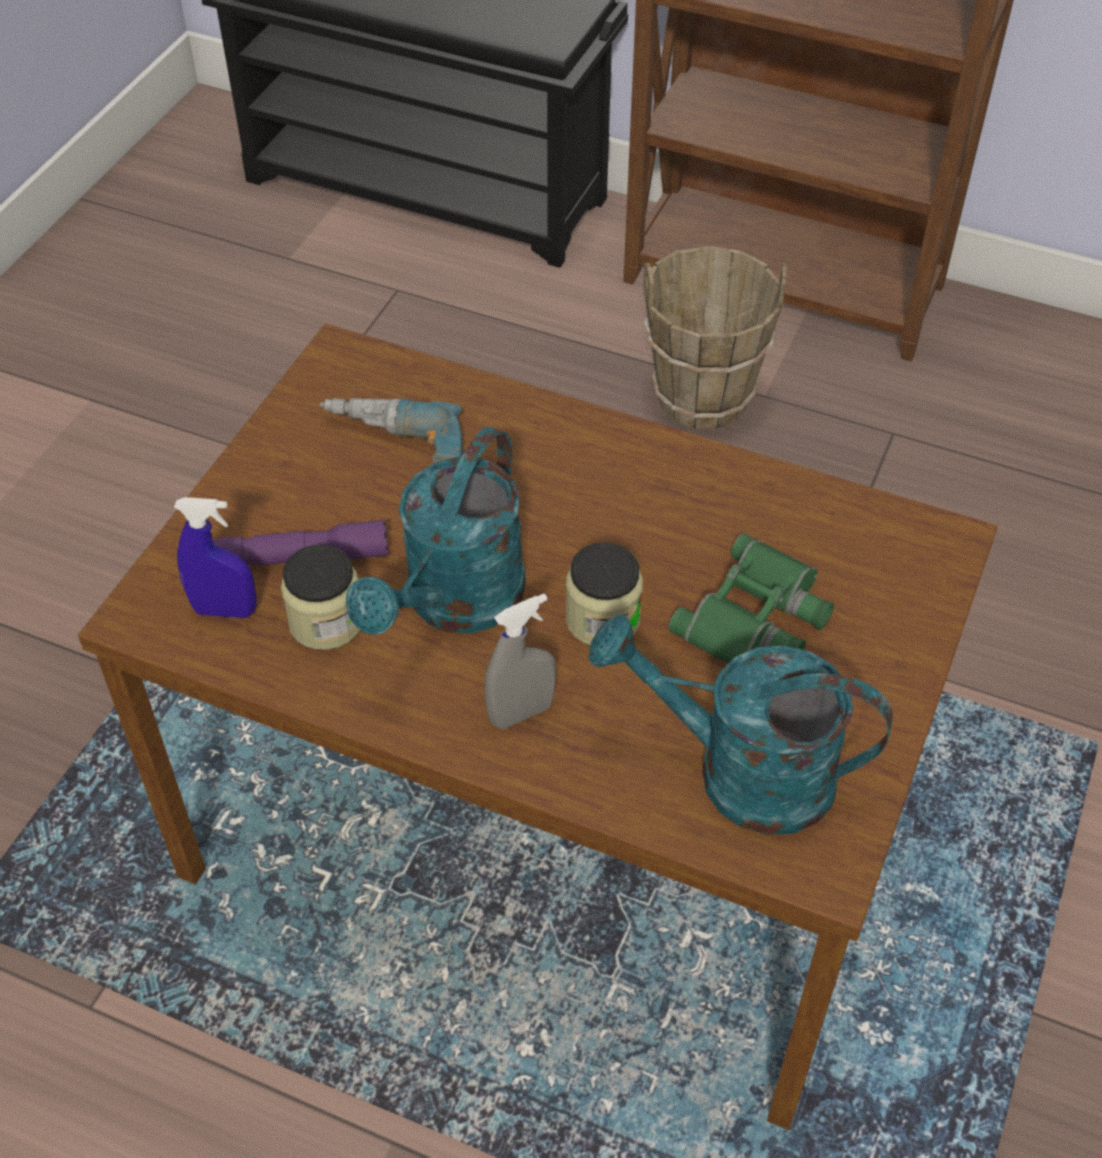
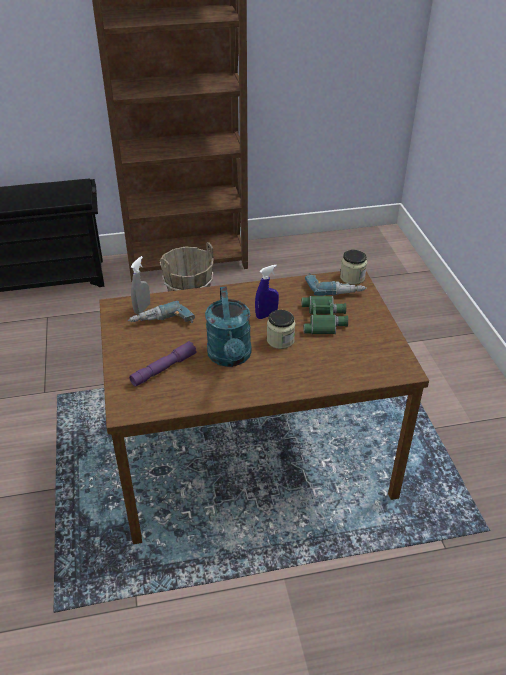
camera: 35 degrees left, 10 degrees down
(225, 610) = (154, 395): blue spray bottle -> blue spray bottle (266, 315)
(326, 621) = (193, 381): jar -> jar (352, 277)
(521, 713) = (282, 375): grey spray bottle -> grey spray bottle (142, 309)
(740, 772) = (360, 359): turquoise watering can -> none
(863, 546) = (334, 288): none -> power drill

